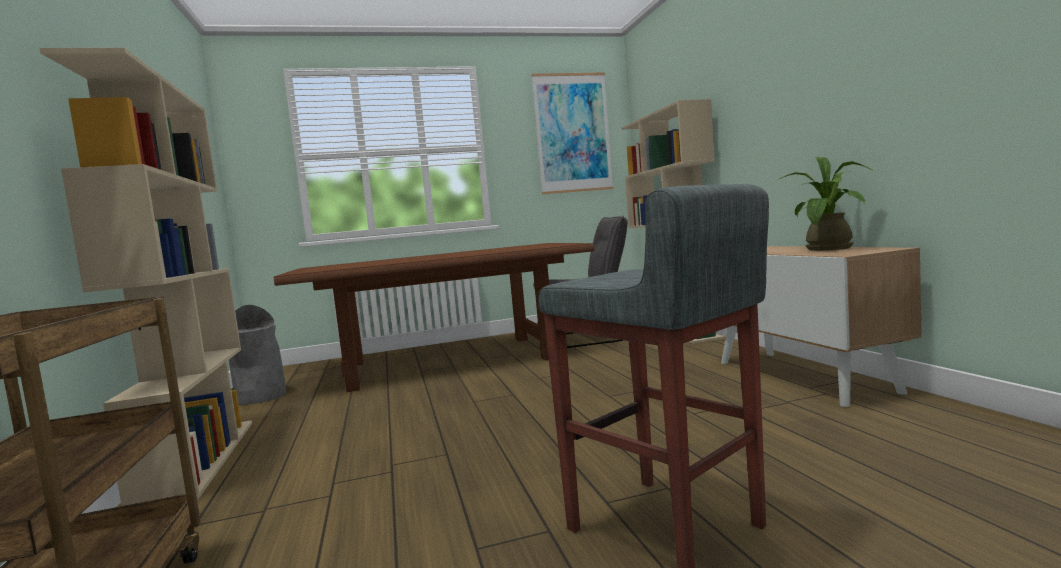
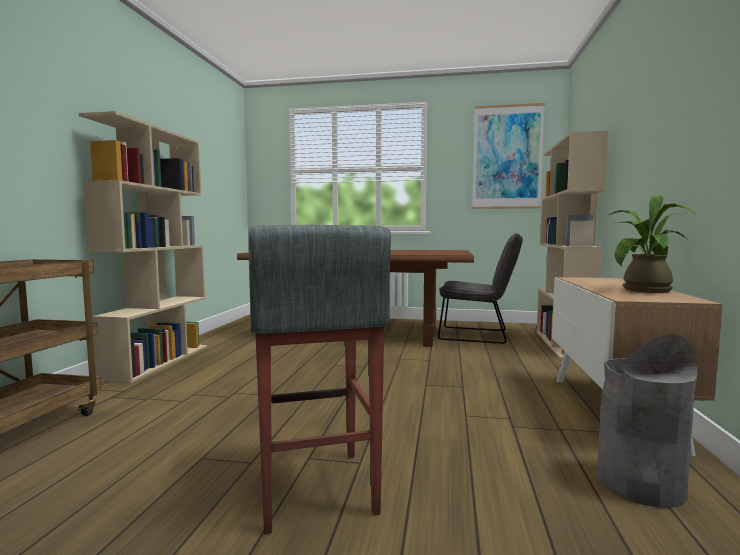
camera: 25 degrees right, 0 degrees up
(261, 397) = (232, 332): grey trash can -> grey trash can (639, 483)

